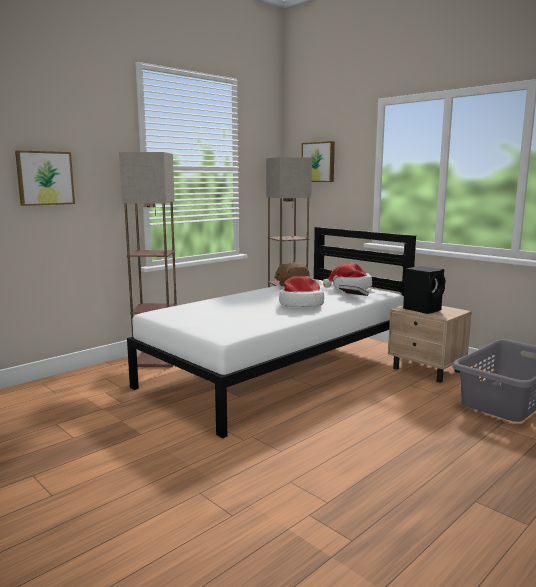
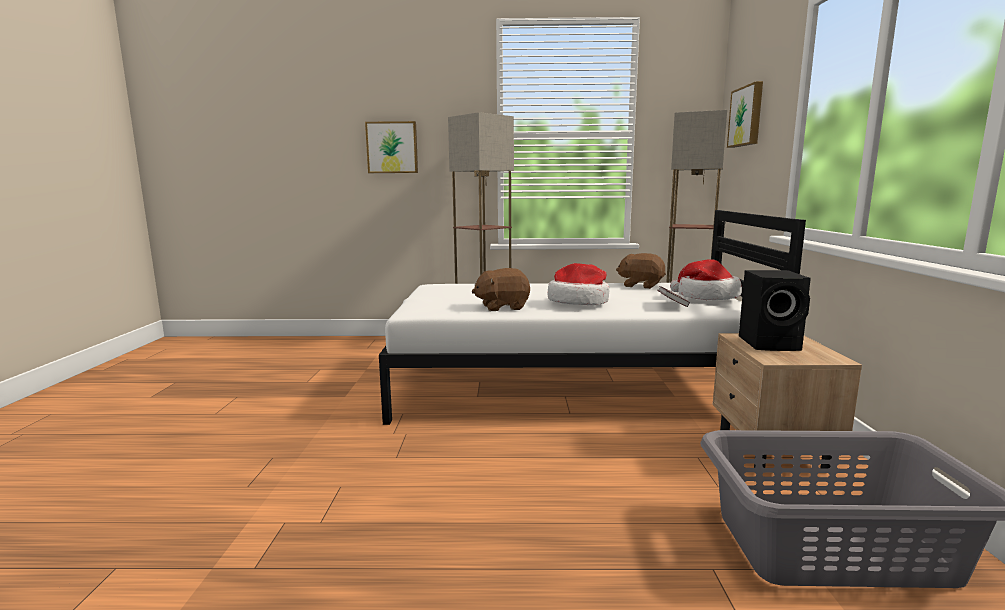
camera: 45 degrees right, 0 degrees up
(268, 318) = (502, 307): none -> brown plush toy

